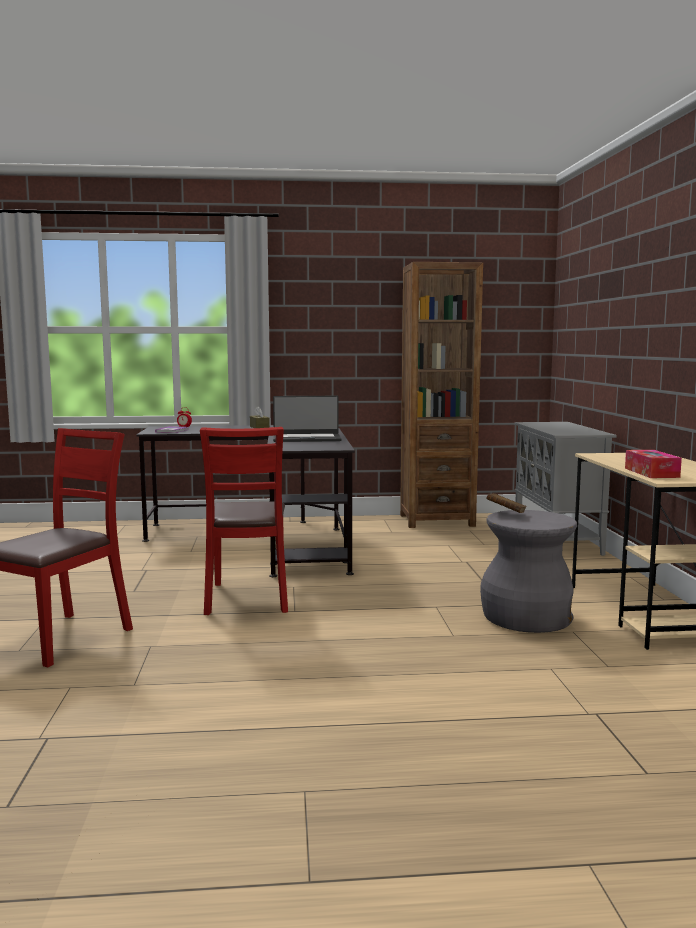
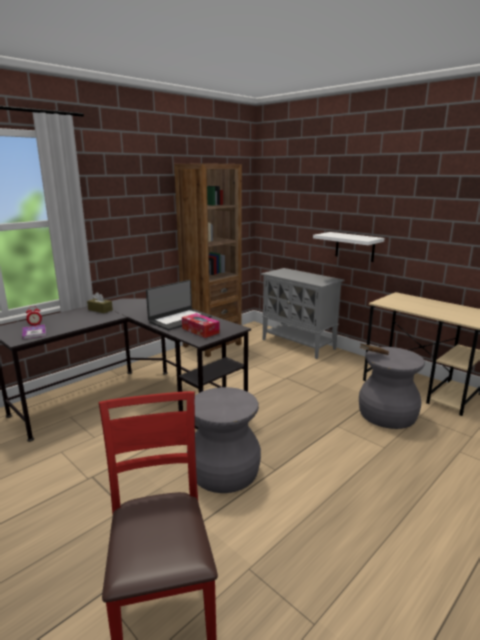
camera: 40 degrees left, 10 degrees up
(247, 598) = (224, 472): red chair -> grey stool
(629, 380) = (355, 246): none -> white shelf
(651, 473) = (450, 316): tissue box -> tissue box (200, 330)

